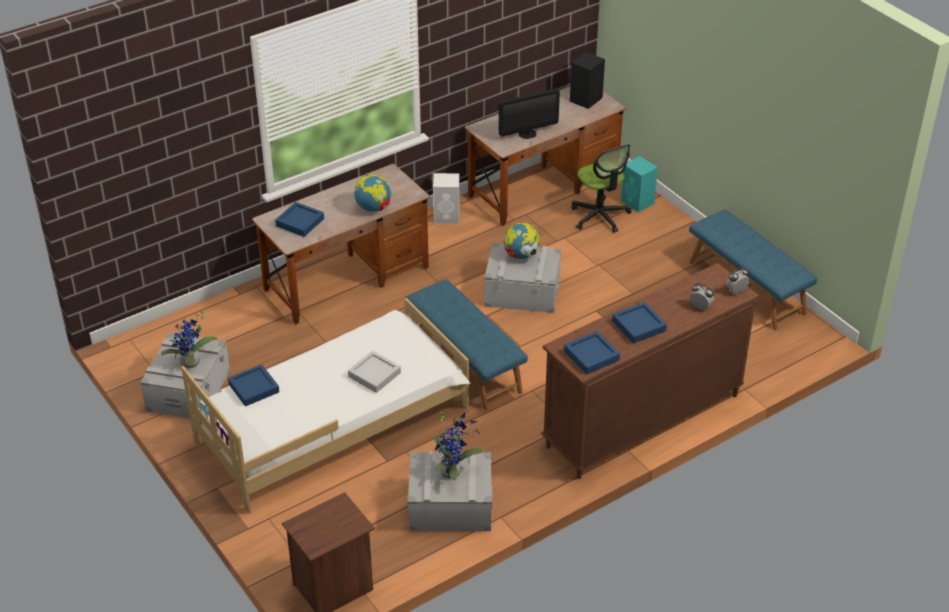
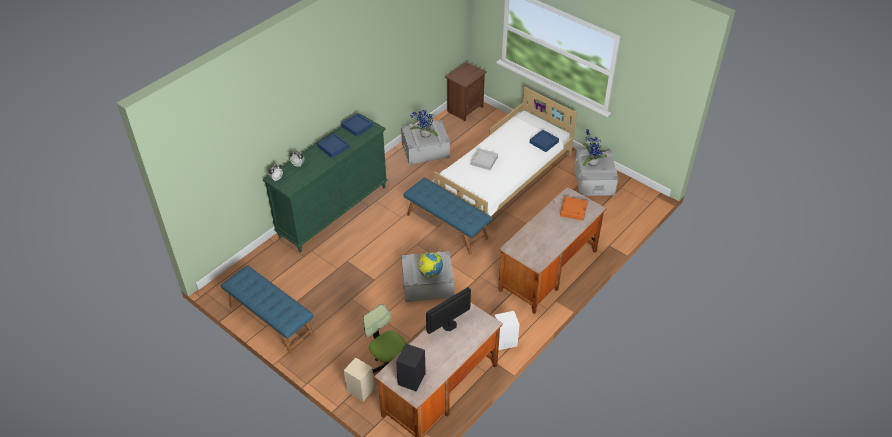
camera: 165 degrees right, 5 degrees up
(300, 222) = (573, 210): blue tray -> orange tray
(373, 208) = (532, 230): globe -> none
(638, 202) = (360, 389): turquoise speaker -> beige speaker
(642, 421) = (334, 211): brown dresser -> green dresser

